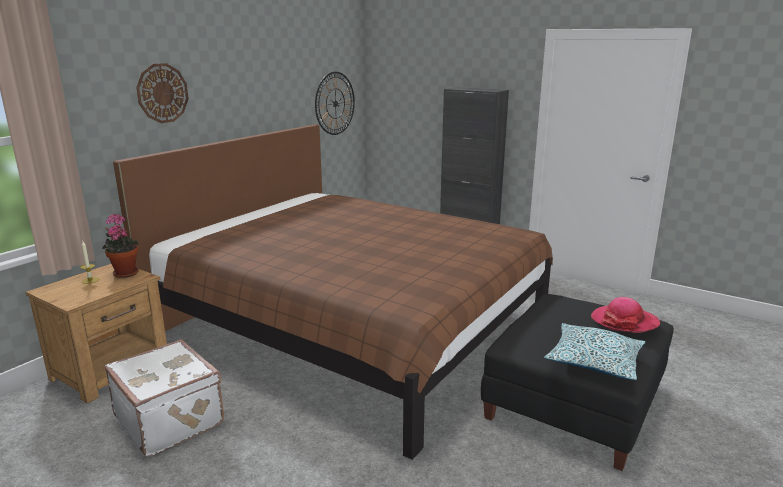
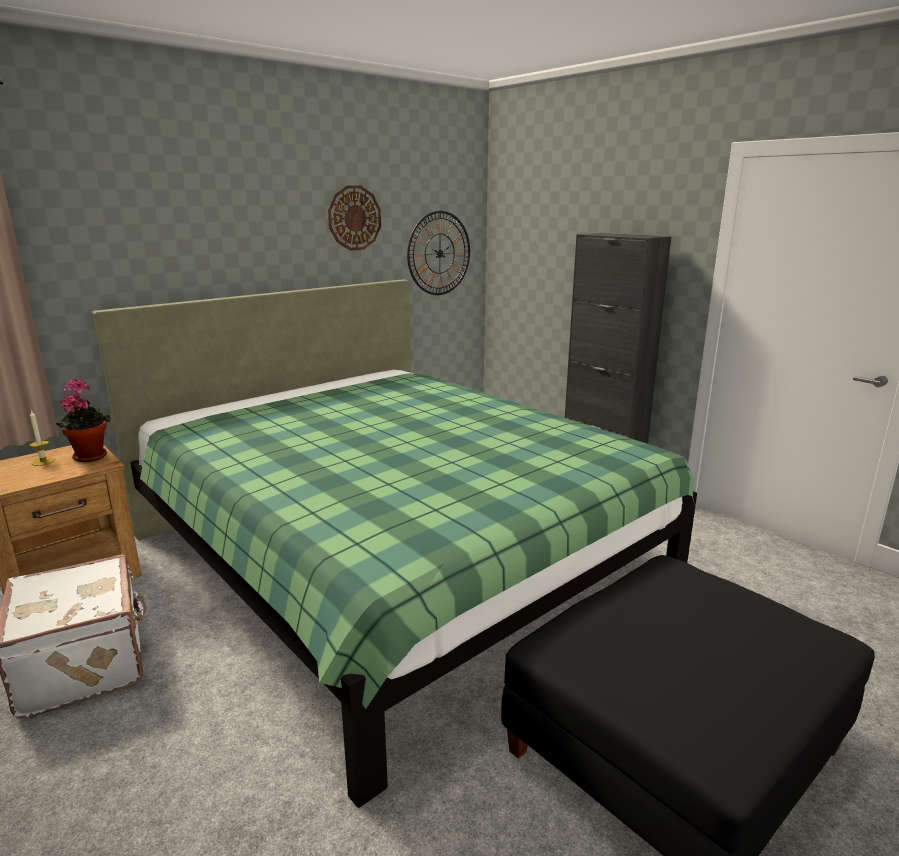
camera: 15 degrees right, 0 degrees up
(162, 93) = (171, 227): wall clock -> wall clock (354, 218)
(352, 326) = (393, 559): brown bed -> green bed
(594, 361) = (684, 707): pillow -> none
(624, 322) = (775, 632): hat -> none

